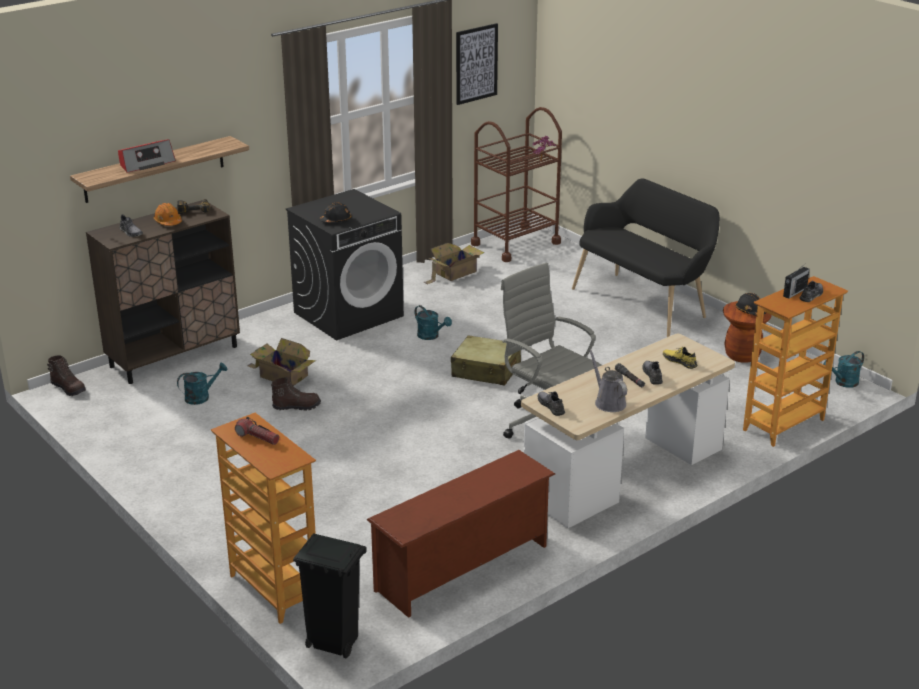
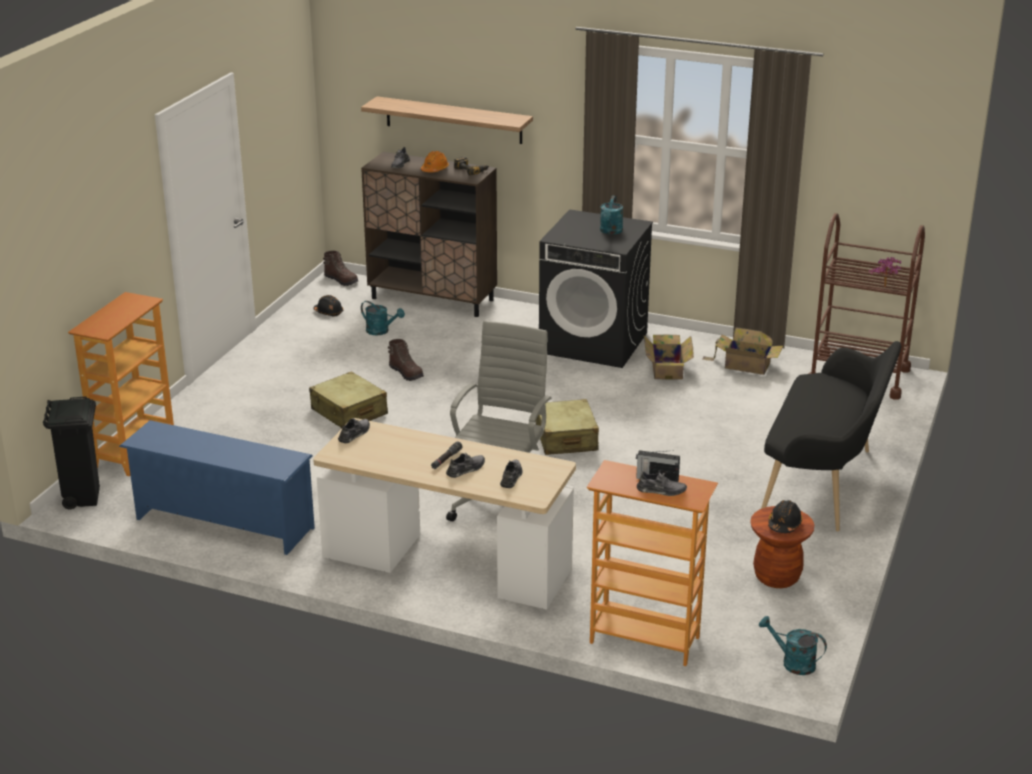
camera: 60 degrees right, 0 degrees up
(69, 388) = (341, 280): brown boot -> brown boot turned 60 degrees counterclockwise
(146, 163) = (431, 109): radio -> none
(257, 437) = (124, 310): flashlight -> none
(282, 375) = (451, 351): cardboard box -> cardboard box (667, 369)
(333, 452) = (349, 412): none -> beige suitcase
(335, 220) = (571, 234): black hard hat -> black hard hat (328, 312)
(431, 336) = (600, 393): turquoise watering can -> turquoise watering can (610, 231)
(463, 569) = (222, 524): brown shoe rack -> blue shoe rack
(476, 63) = (856, 144): picture -> none
(608, 402) = (388, 459): grey watering can -> none
(679, 361) = (511, 477): yellow shoe -> grey shoe

